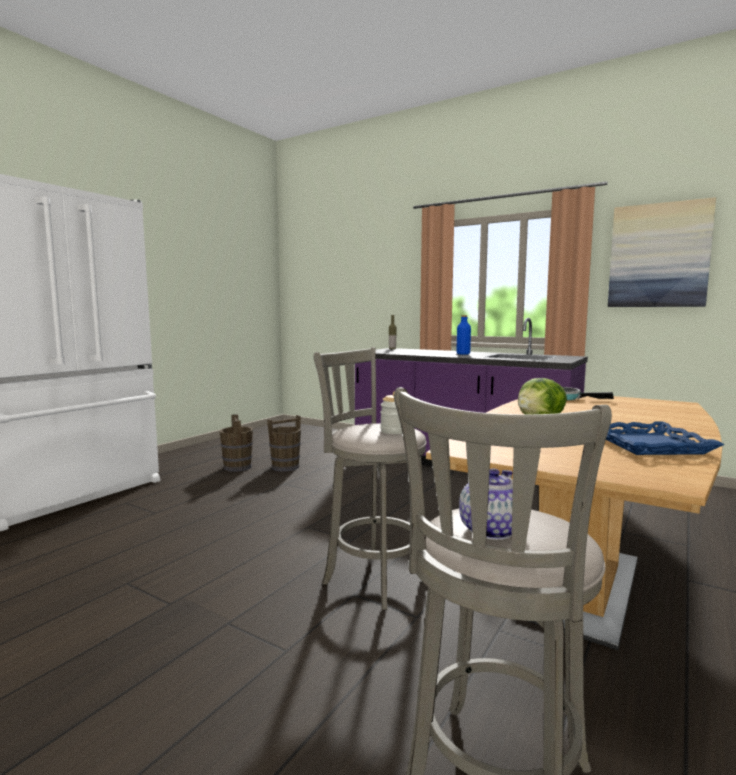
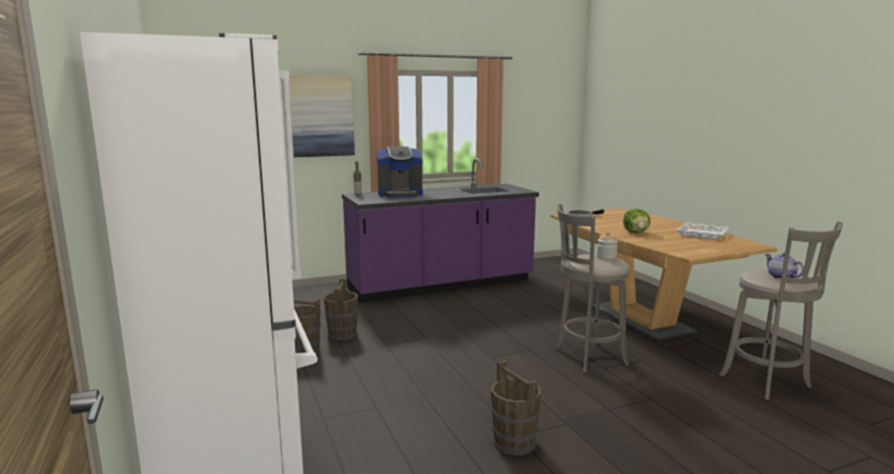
camera: 55 degrees left, 5 degrees up
(109, 585) = (514, 443): none -> brown bucket
(424, 351) = (400, 194): none -> coffee machine
(463, 354) = (441, 192): blue bottle -> none
(647, 444) = (702, 234): blue tray -> white tray
(658, 256) = (535, 111): picture -> picture (319, 116)

